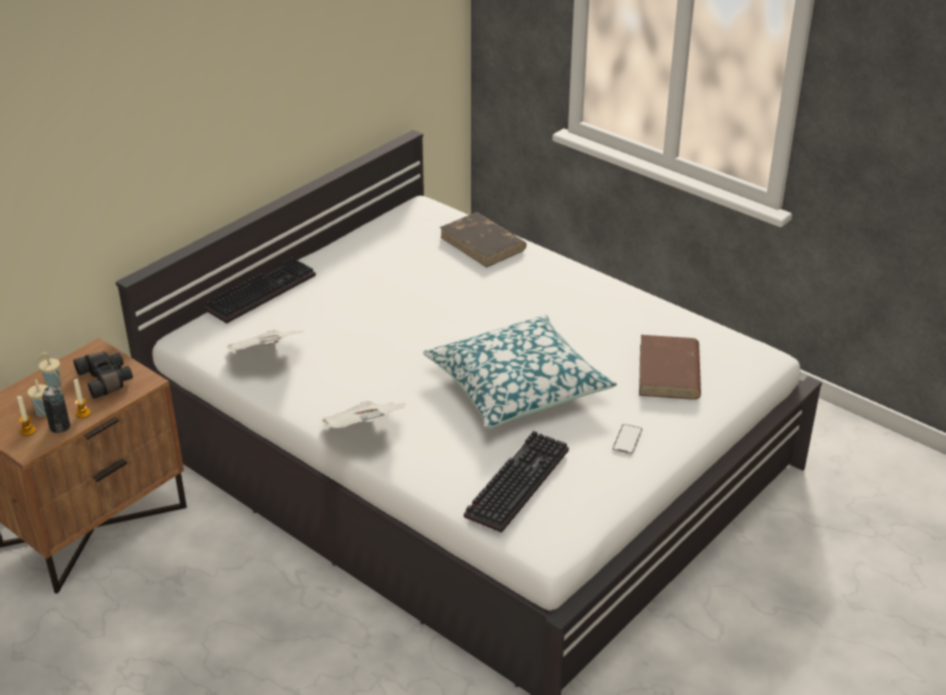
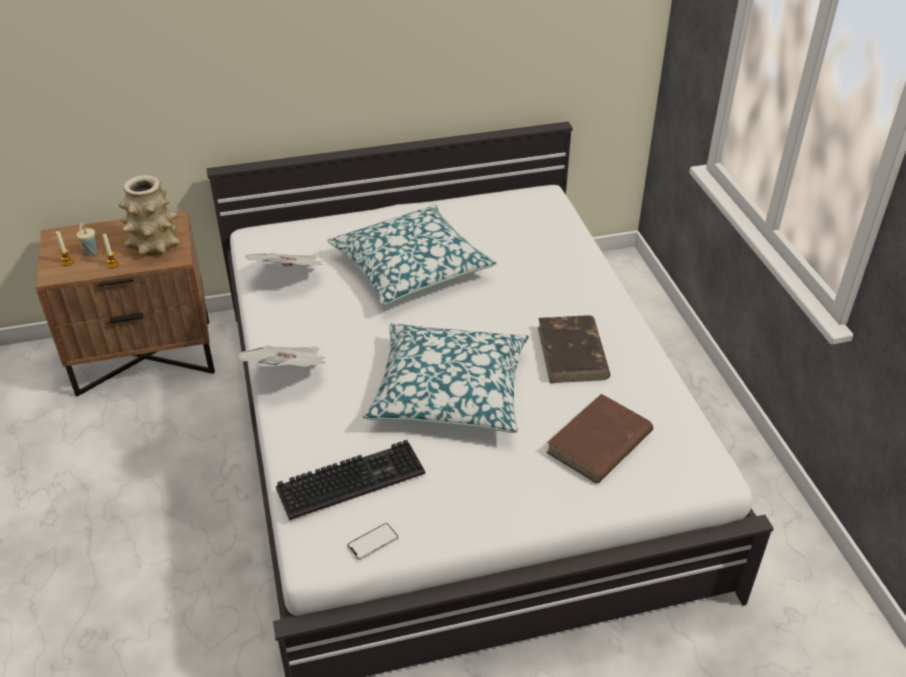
camera: 35 degrees right, 5 degrees up
(53, 386) = (118, 234): beige cup -> none
(60, 427) = (88, 268): can -> none
(107, 380) = (154, 245): black binoculars -> vase
(261, 291) = (344, 219): keyboard -> none
(372, 307) = (411, 267): none -> pillow
(483, 243) = (560, 248): brown book -> brown book (572, 353)
(627, 440) = (489, 490): phone -> phone (373, 542)

